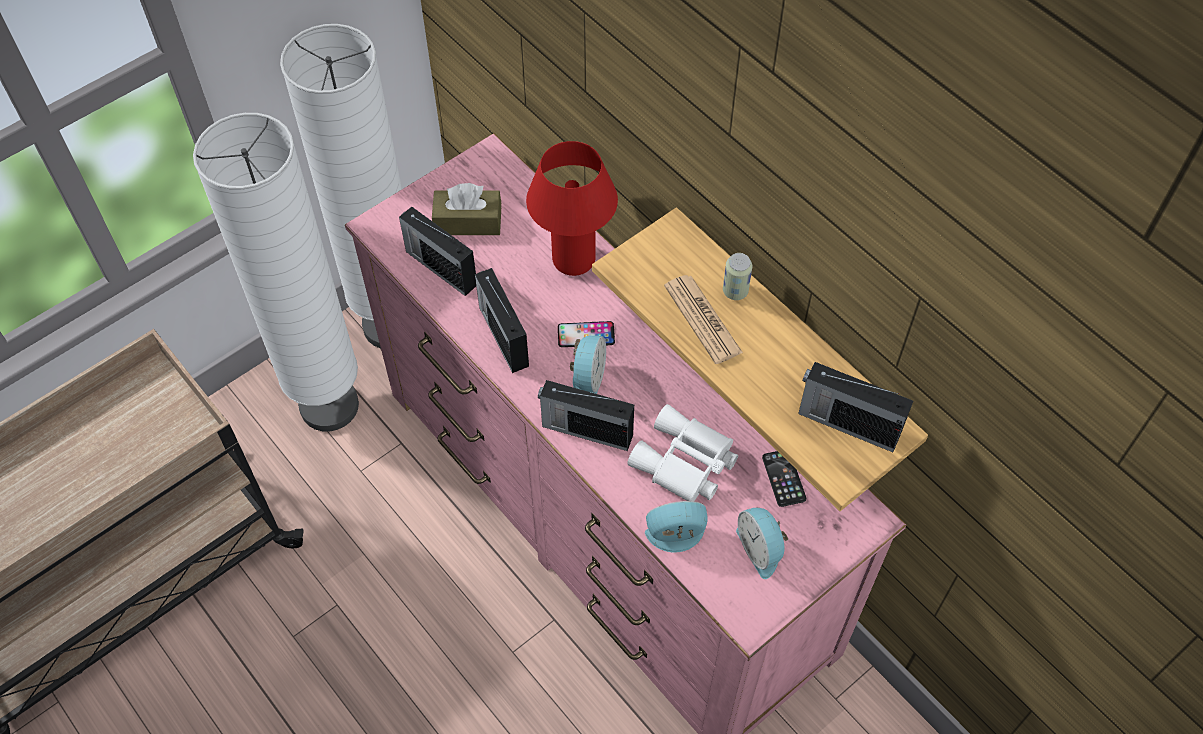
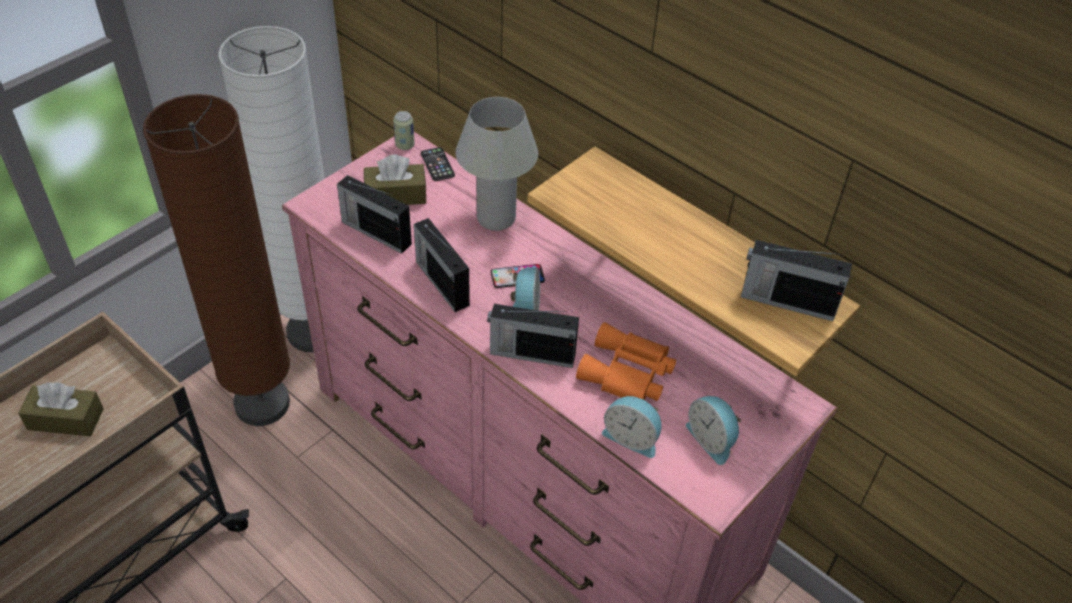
camera: 10 degrees left, 10 degrees down
(112, 444) = (65, 419): none -> brown tissue box
(329, 406) = (262, 404): white floor lamp -> brown floor lamp
(573, 259) = (496, 218): red table lamp -> white table lamp
(676, 538) = (632, 437): alarm clock -> alarm clock turned 135 degrees counterclockwise
(684, 464) = (627, 374): white binoculars -> orange binoculars
(702, 319) = (637, 229): newspaper -> none
(735, 291) = (661, 205): can -> can (405, 145)
(783, 478) = (719, 378): phone -> phone (437, 164)

